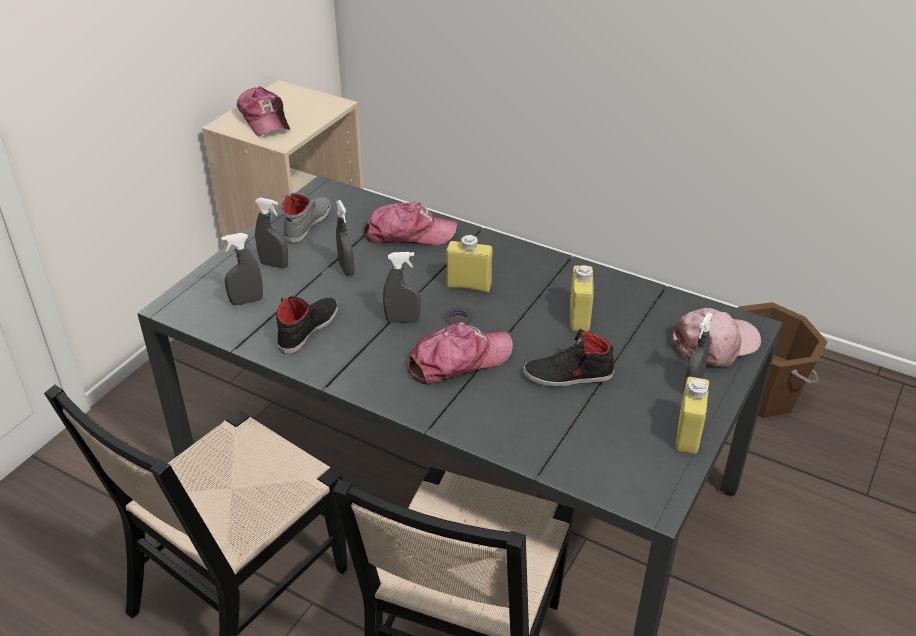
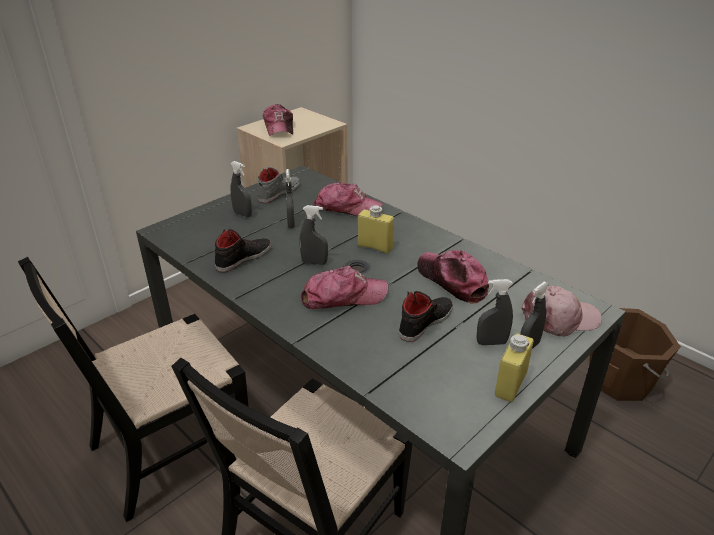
camera: 15 degrees right, 5 degrees down
(246, 301) = (211, 234): grey spray bottle -> grey spray bottle (491, 343)
(568, 376) = (425, 322): black shoe -> black shoe turned 120 degrees clockwise
(579, 317) = (452, 281): yellow bottle -> cap

